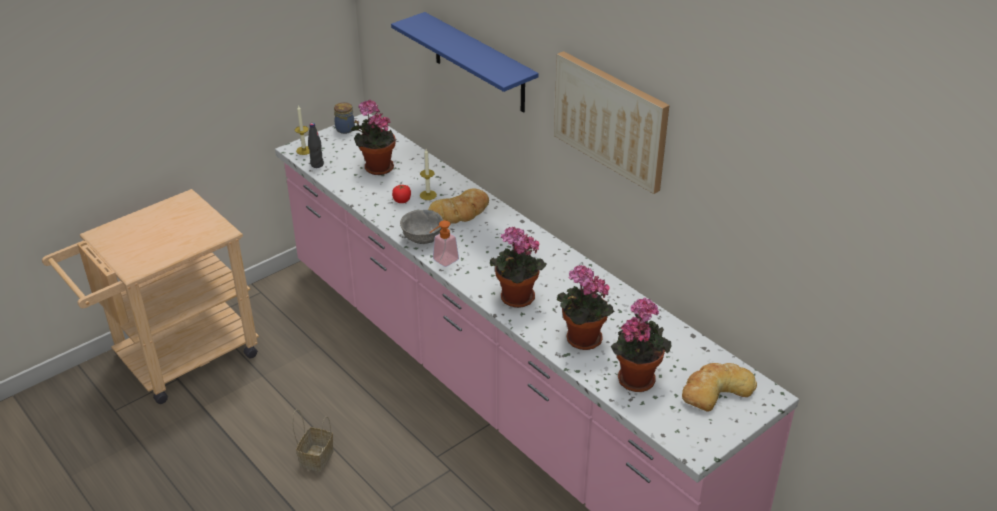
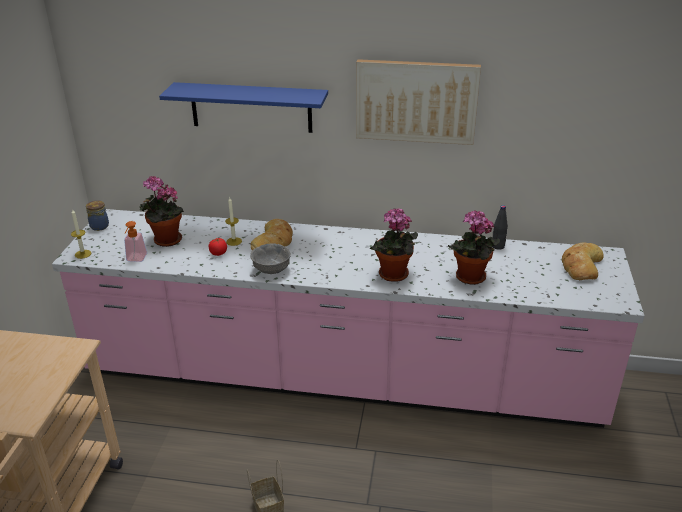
camera: 40 degrees left, 5 degrees down
(317, 164) = (109, 259): black bottle -> black bottle (498, 246)
(442, 262) = (309, 277): soap dispenser -> soap dispenser (135, 259)
(636, 377) = (532, 282): potted plant -> none

